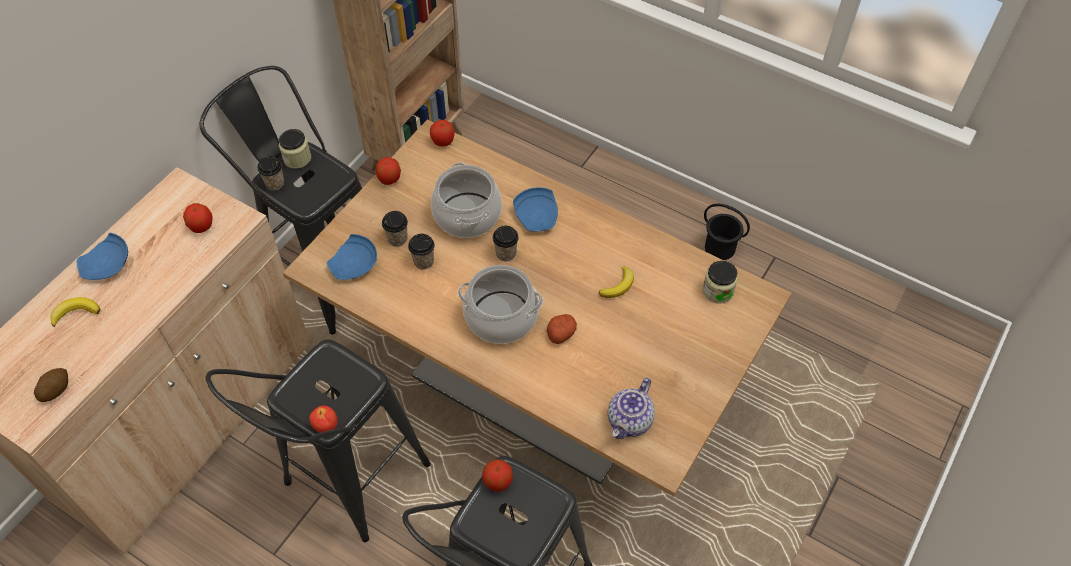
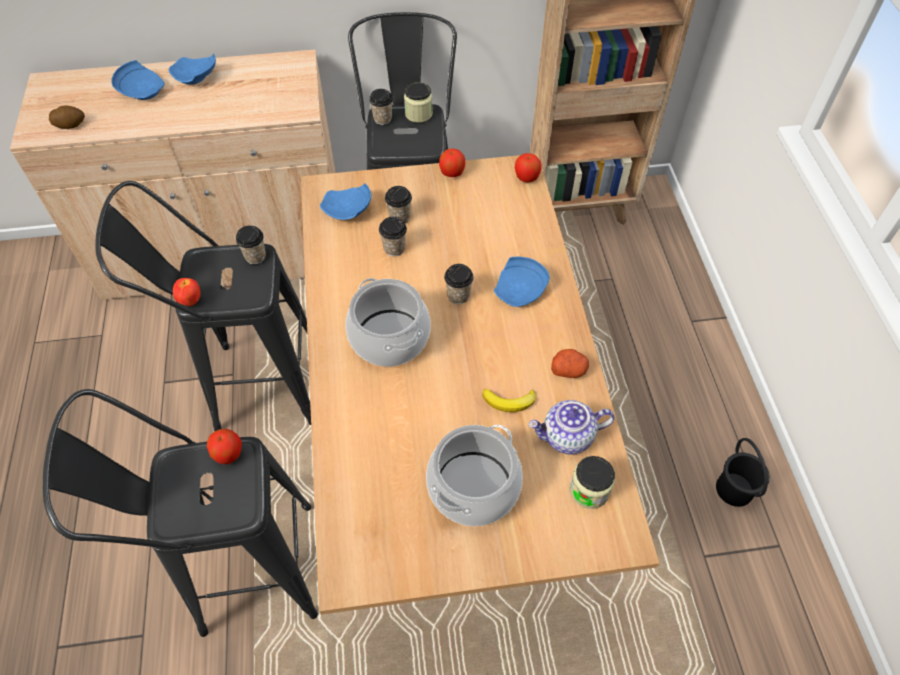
camera: 50 degrees right, 0 degrees up
(75, 312) = (142, 90): banana -> blue plate
(202, 226) = (275, 96): apple -> none
(327, 356) = (255, 256): none -> cup
(468, 215) = (470, 244): cooking pot -> cooking pot (474, 488)
(561, 333) = (414, 392): potato -> potato (569, 369)
(630, 421) = (367, 515): teapot -> teapot (567, 437)

